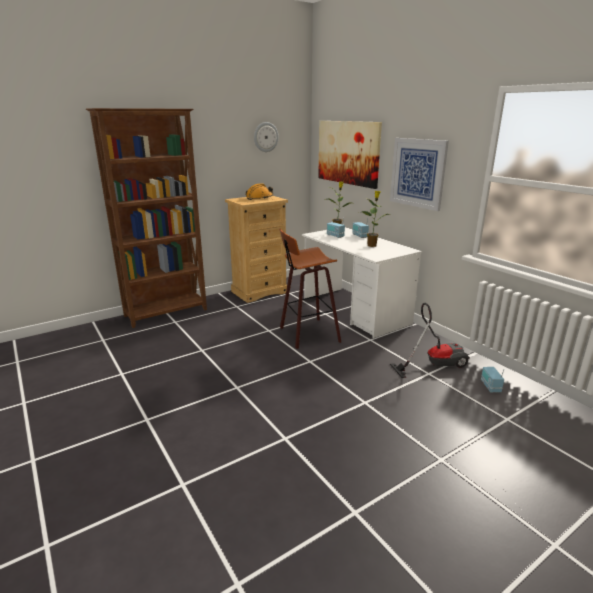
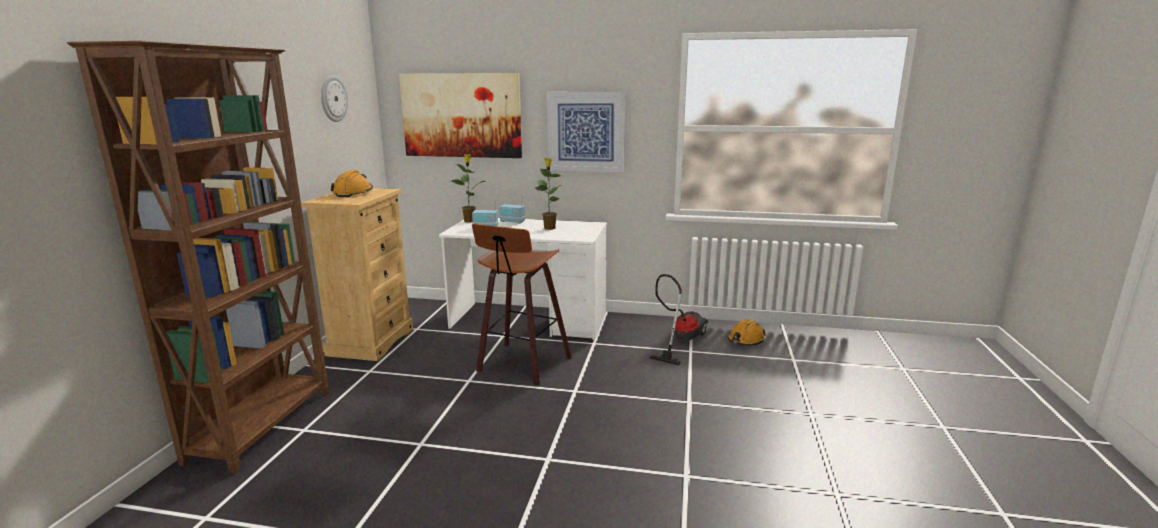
camera: 45 degrees left, 5 degrees down
(490, 386) = (745, 340): radio -> orange hard hat

